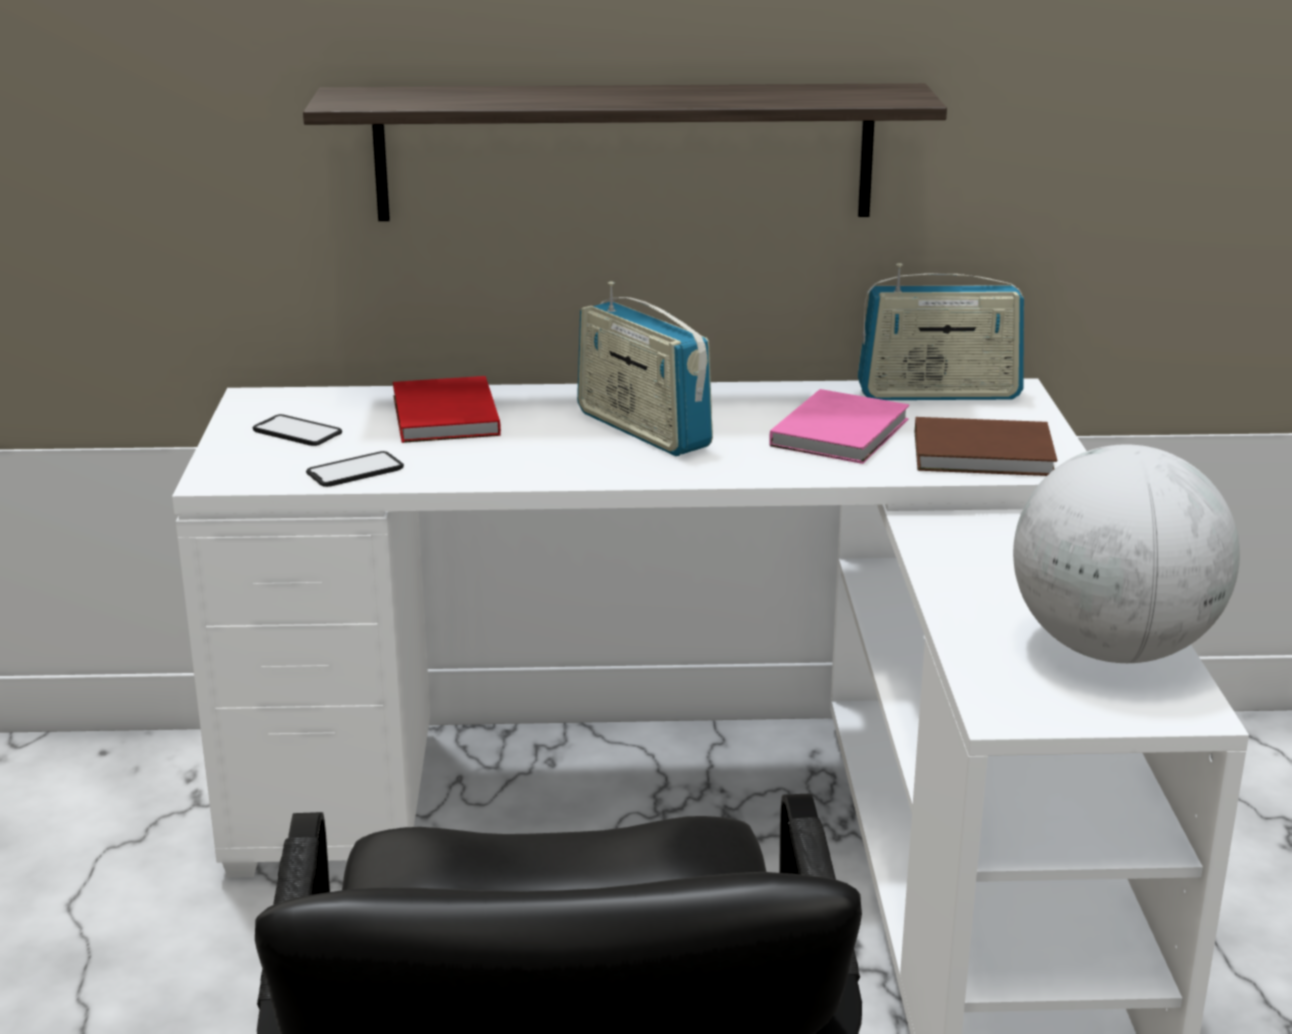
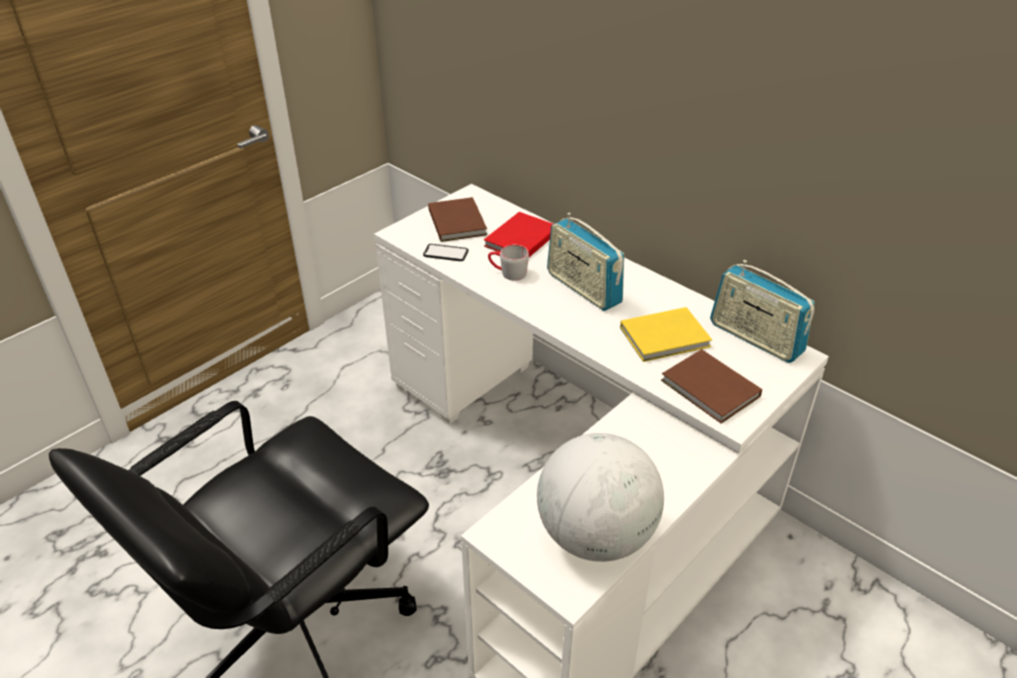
camera: 45 degrees right, 15 degrees up
(297, 432) = (458, 221): phone -> brown book
(501, 454) = (508, 273): none -> grey mug
(624, 152) = (639, 140): shelf -> none
(643, 430) = (583, 288): radio -> radio turned 45 degrees counterclockwise
(843, 432) = (667, 337): pink book -> yellow book

